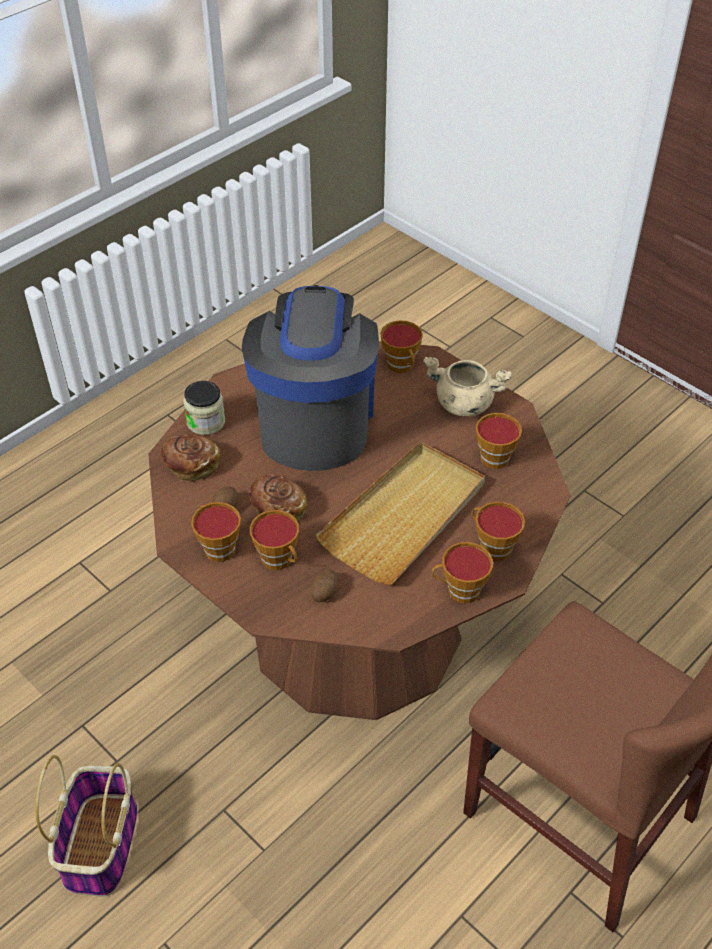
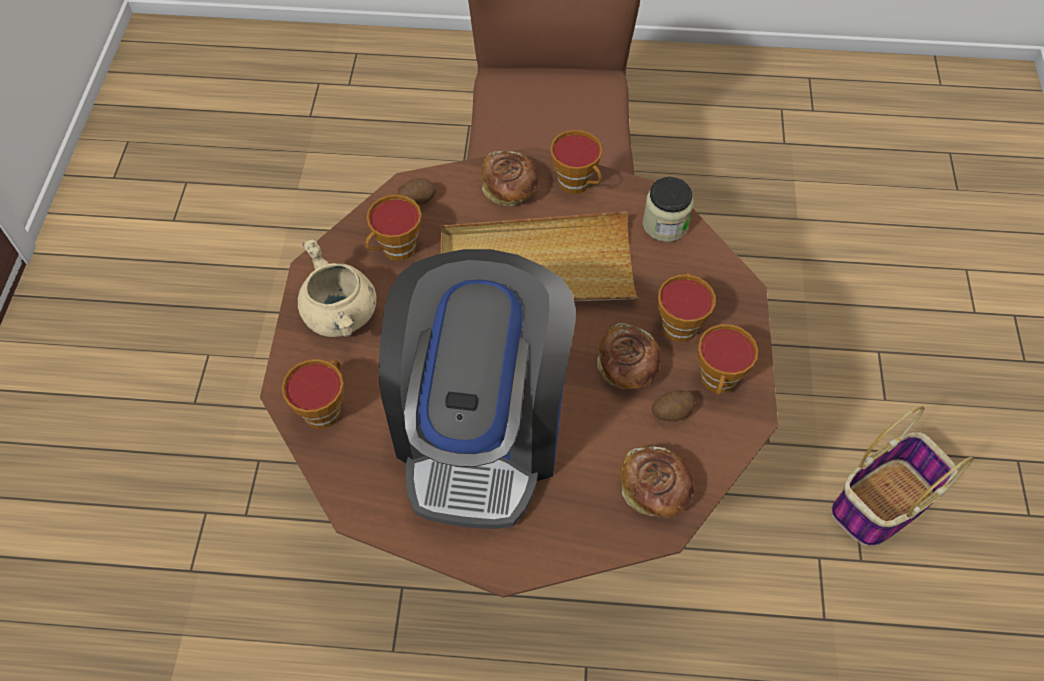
camera: 130 degrees left, 10 degrees up
(206, 422) = (583, 533): jar -> jar (665, 224)
(315, 419) = (481, 429): coffee machine -> coffee machine turned 45 degrees counterclockwise
(325, 592) = (674, 266): potato -> potato (417, 199)
(492, 547) = (510, 190): cup -> bread

